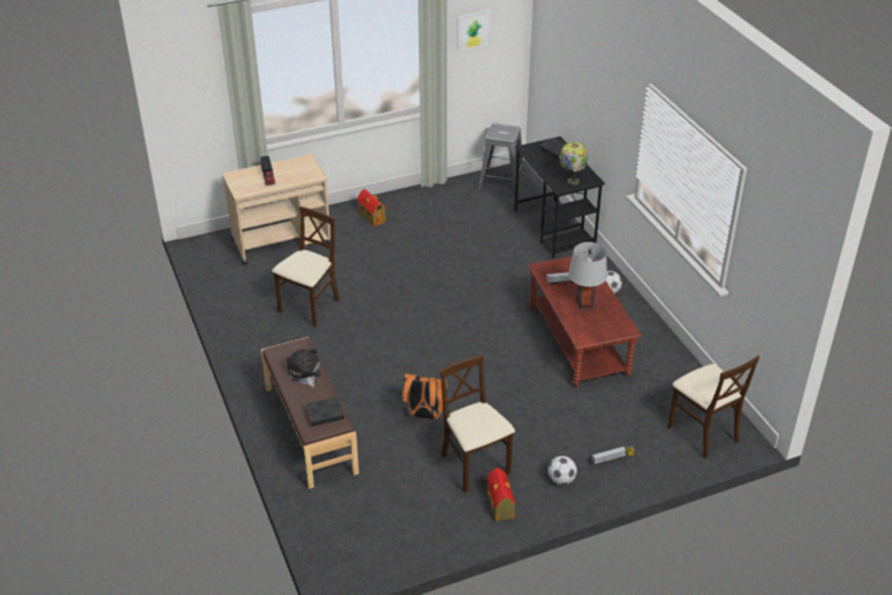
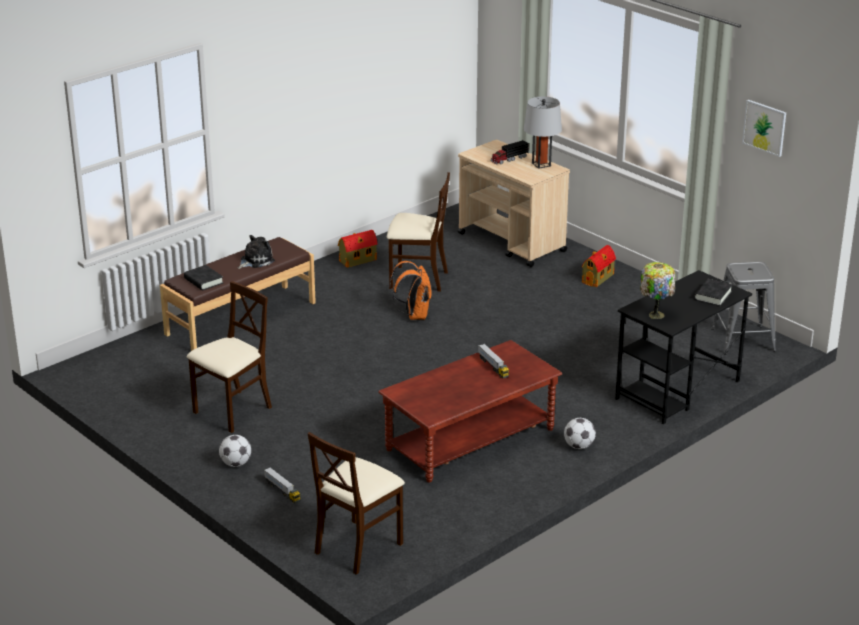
camera: 70 degrees right, 10 degrees down
(424, 415) = (291, 370): orange backpack -> orange backpack (414, 315)
(500, 506) = (183, 435): toy house -> toy house (357, 260)
(584, 304) = (459, 384): grey table lamp -> grey table lamp (541, 164)

